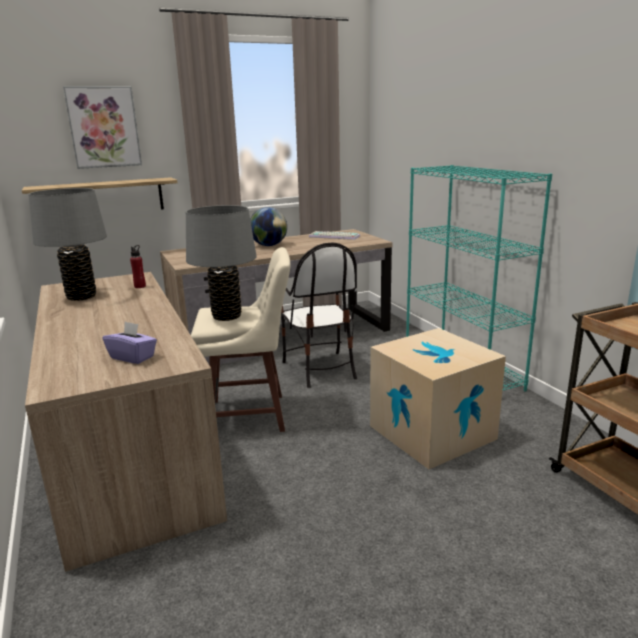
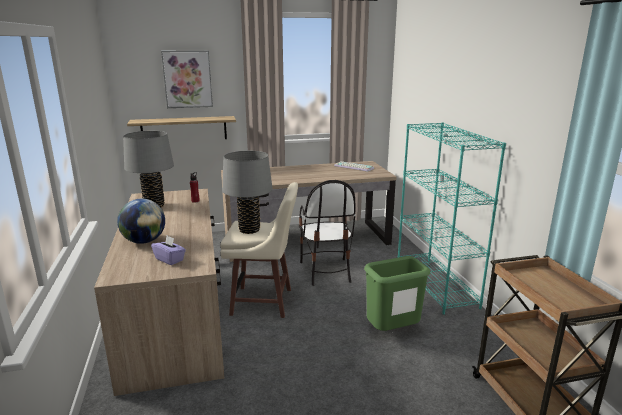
camera: 10 degrees right, 0 degrees up
(269, 245) = (300, 171): globe -> globe (144, 241)
(432, 432) = (392, 333): cardboard box -> green trash can

